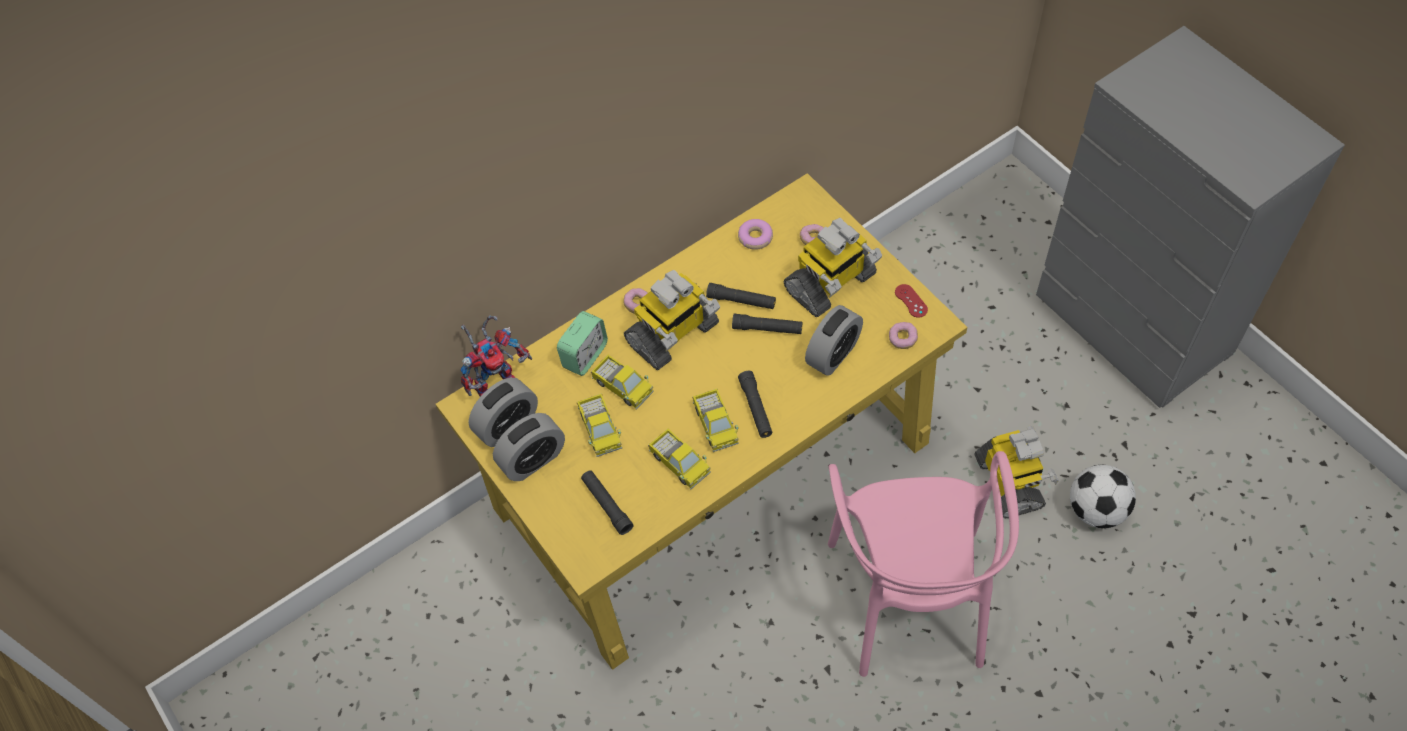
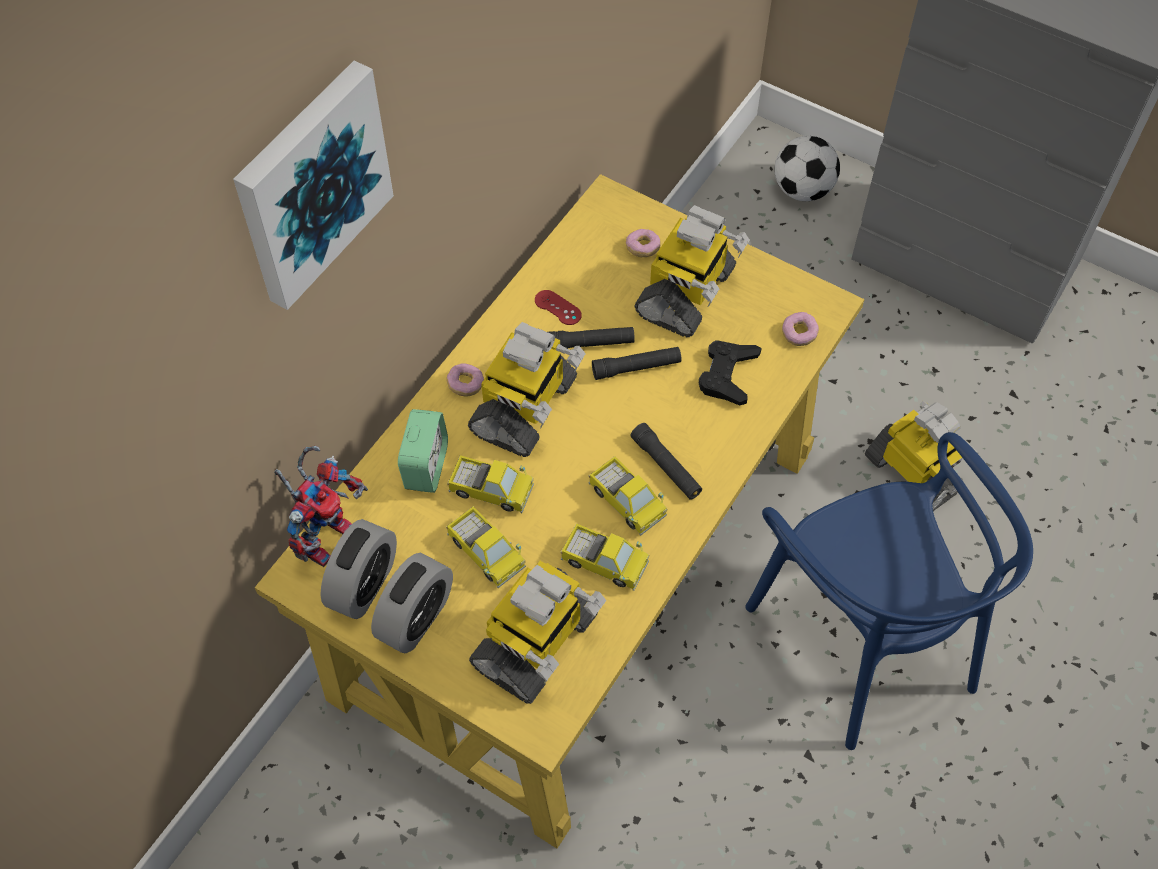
camera: 25 degrees left, 0 degrees up
(513, 134) = (310, 183): none -> picture
(607, 505) = (536, 644): black flashlight -> toy robot
(755, 237) = (573, 264): donut -> none
(833, 354) = (727, 375): alarm clock -> black game controller
(910, 598) = (864, 640): pink chair -> blue chair
(911, 301) = (788, 287): red game controller -> red game controller (558, 307)
(1096, 510) = (1016, 474): football -> football (802, 190)

